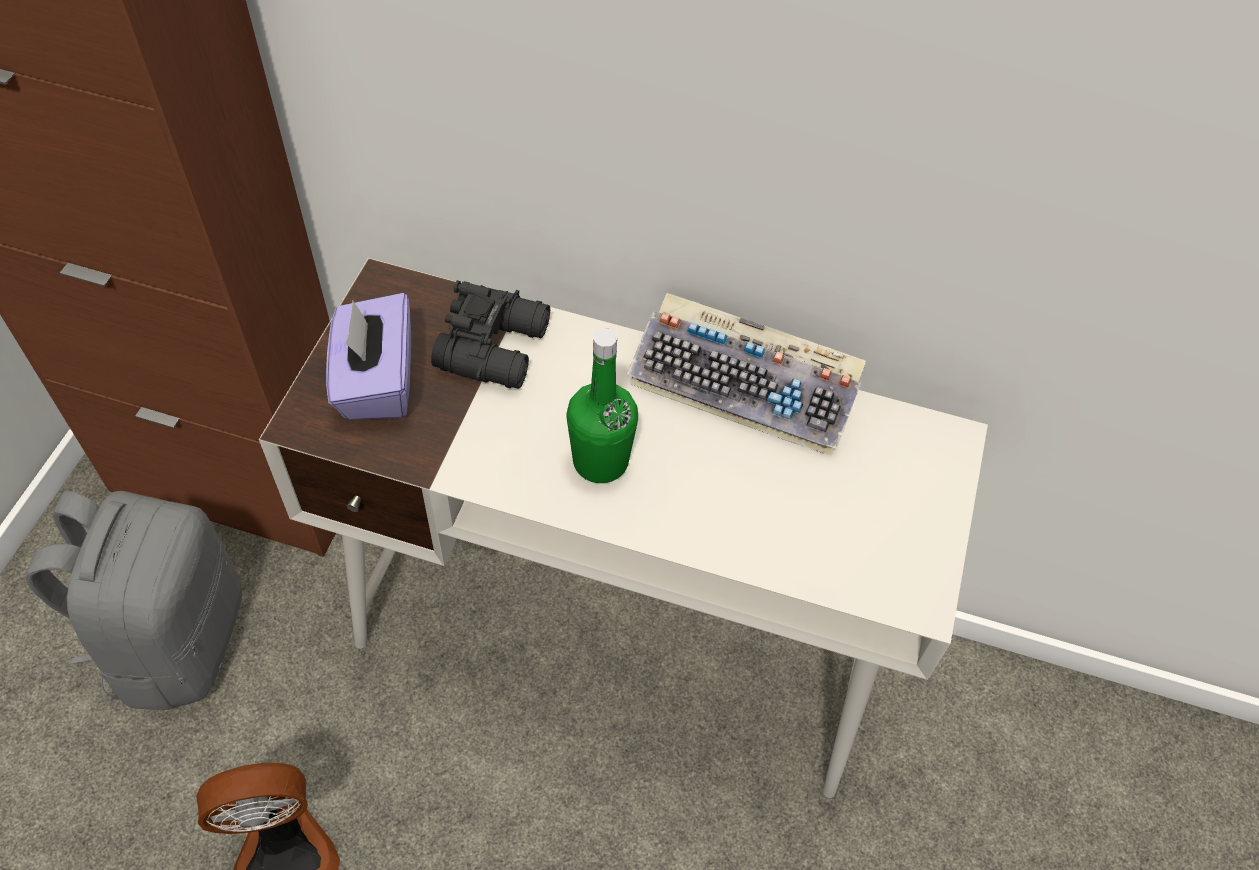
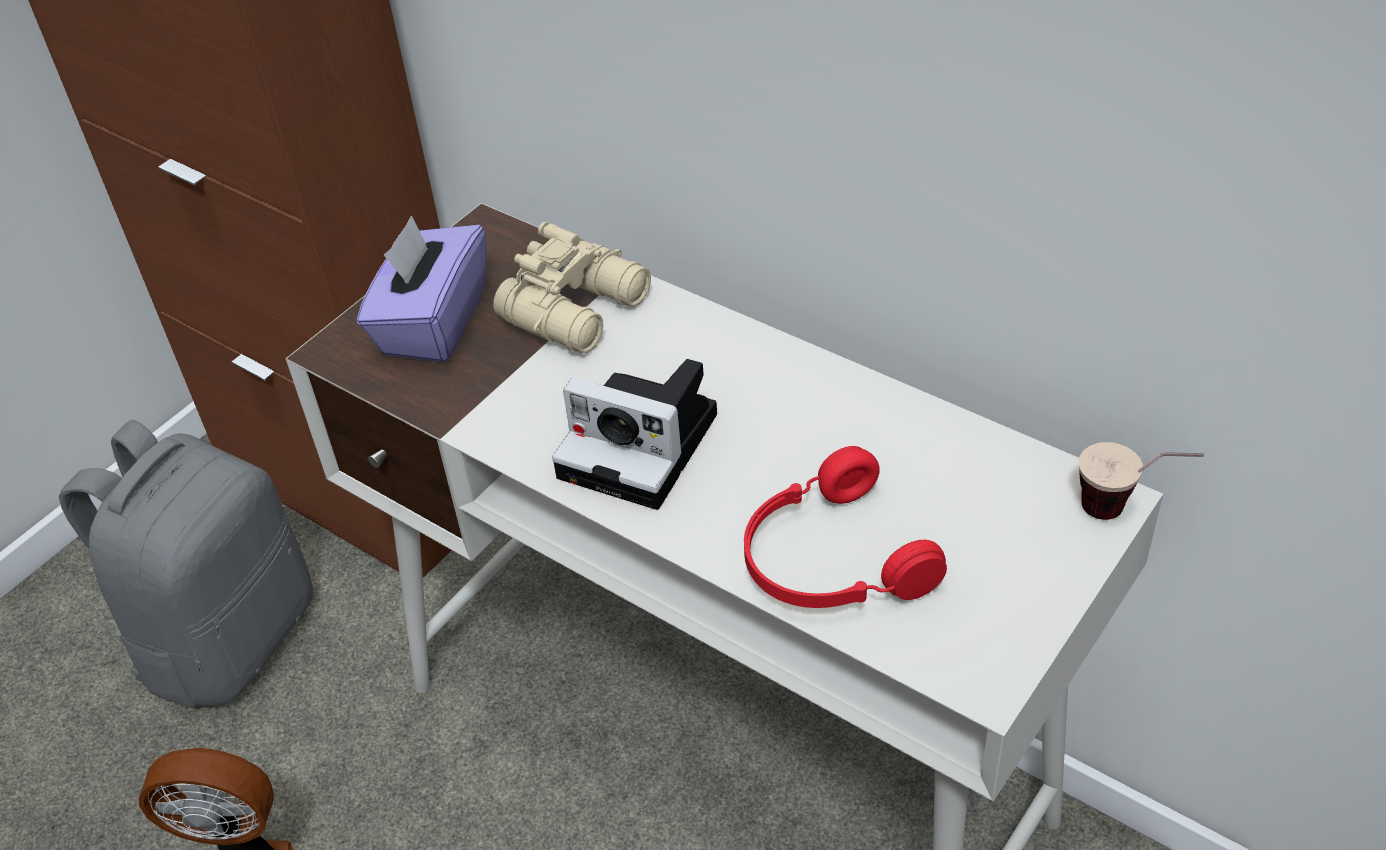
camera: 25 degrees right, 10 degrees down
(496, 346) = (580, 309): black binoculars -> beige binoculars
(600, 461) = (645, 445): green bottle -> camera
(747, 385) = (860, 396): keyboard -> none
(779, 530) = (830, 560): none -> red headphones
(969, 444) = (1127, 511): none -> cup

